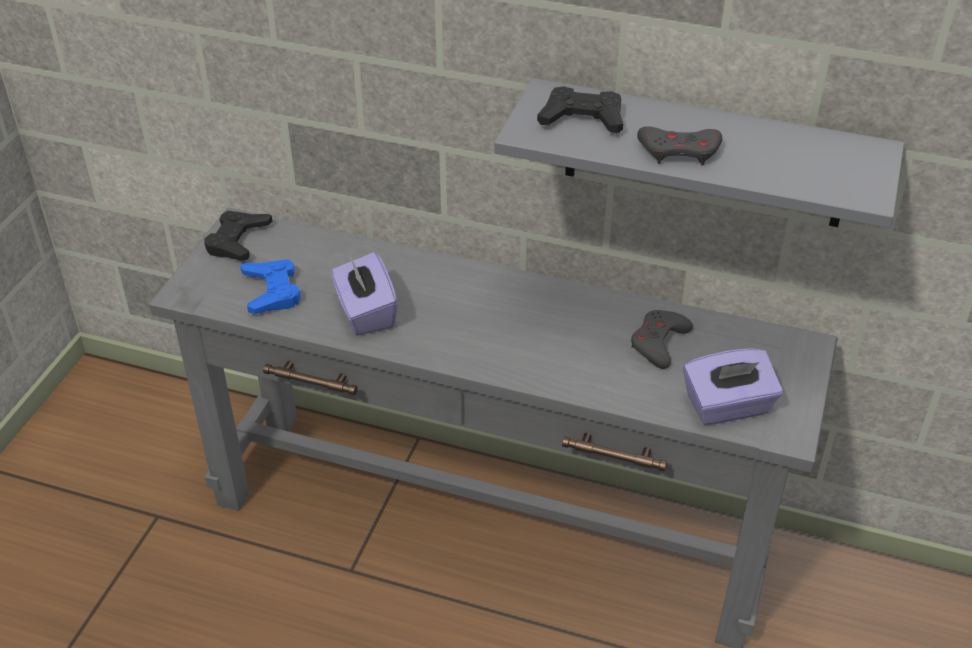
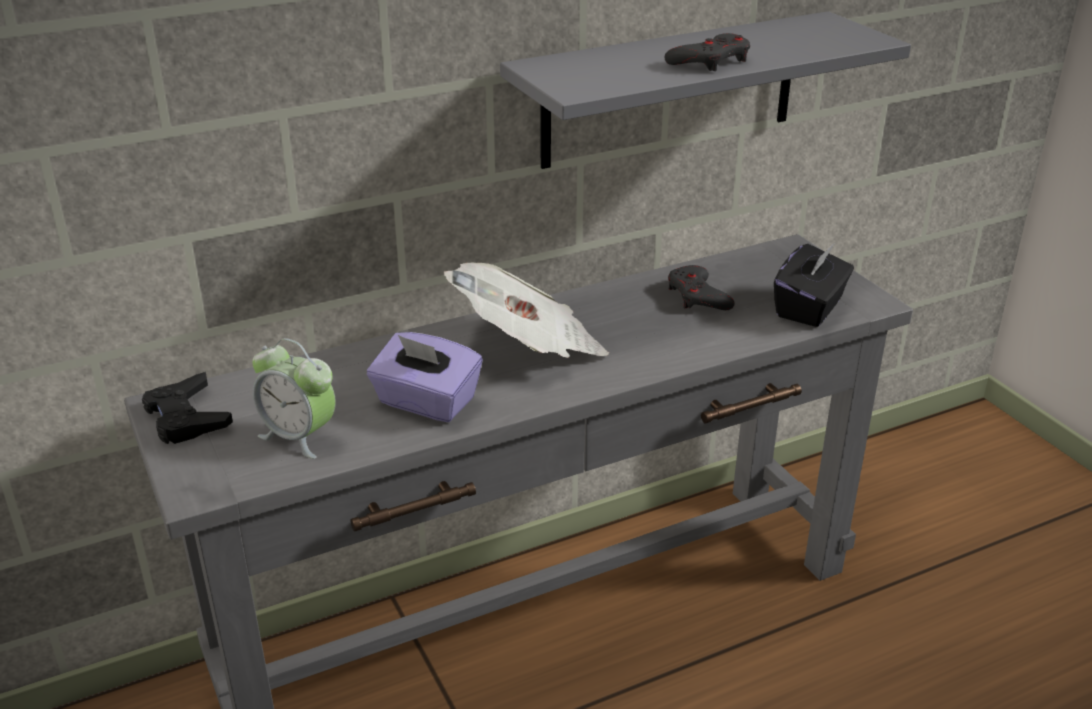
camera: 45 degrees left, 10 degrees down
(272, 291) = (299, 436): blue game controller -> alarm clock
(481, 312) = (529, 348): none -> newspaper
(582, 118) = (599, 69): black game controller -> none
(728, 406) = (810, 308): purple tissue box -> black tissue box

